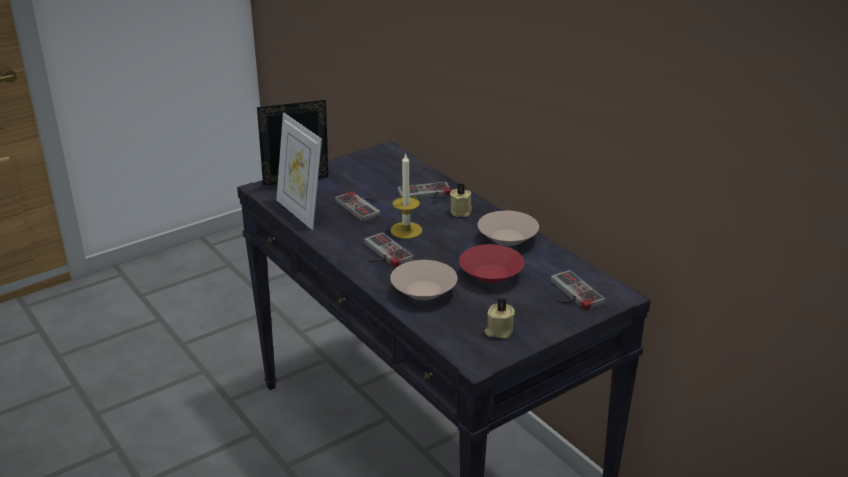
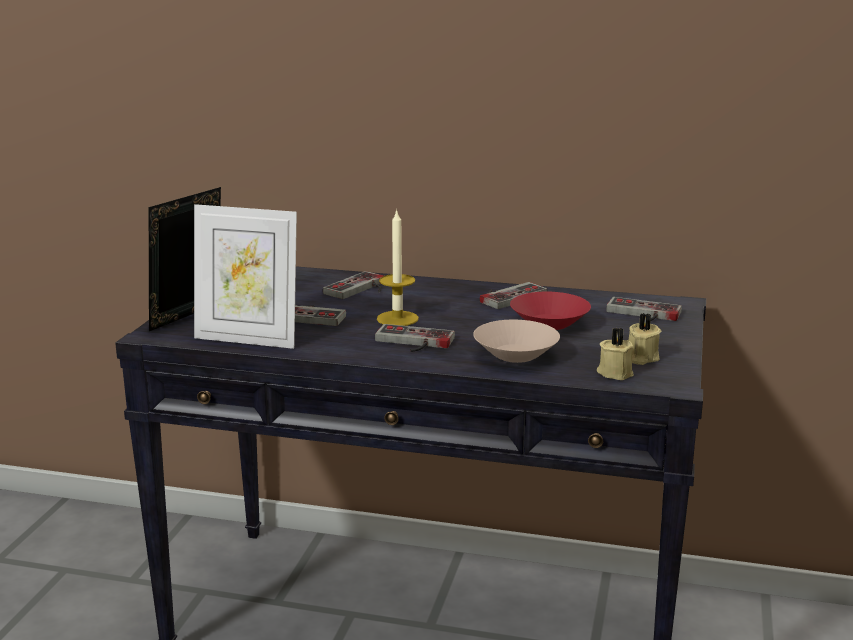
camera: 40 degrees left, 10 degrees down
(461, 211) = (421, 290): beige candle -> beige candle (615, 372)
(508, 239) = (508, 296): beige bowl -> game controller

